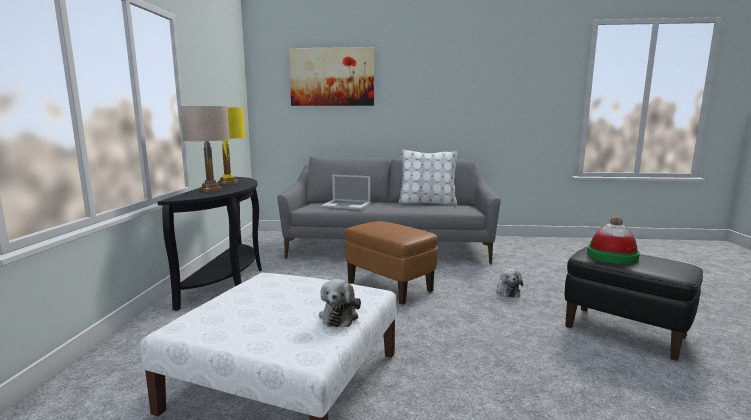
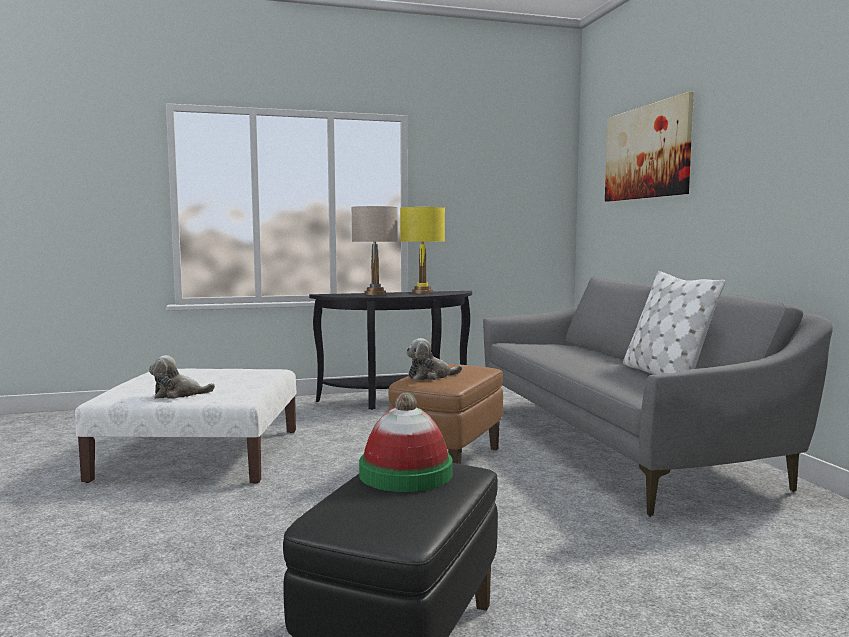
camera: 70 degrees right, 5 degrees down
(346, 205) = (554, 349): laptop -> none
(507, 291) = (513, 535): plush toy -> plush toy (430, 376)

